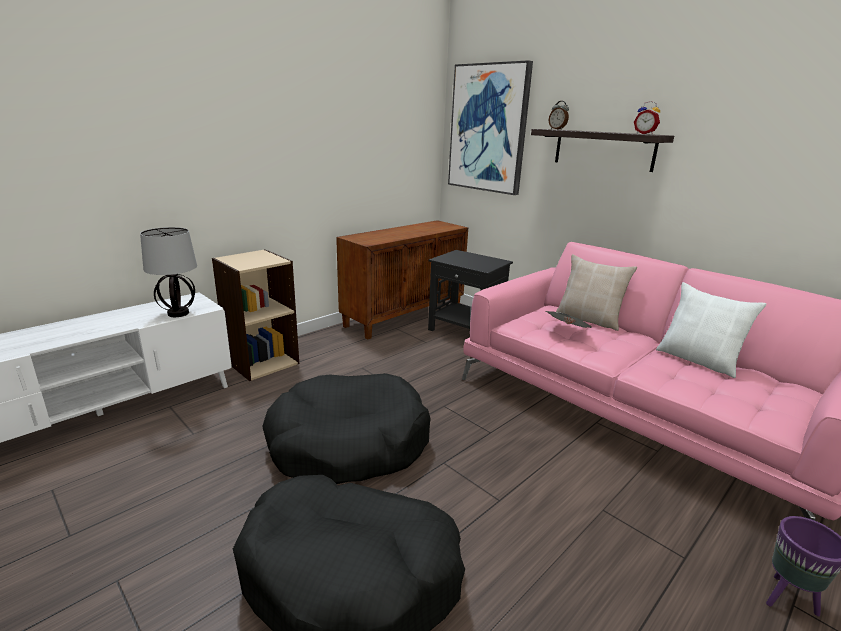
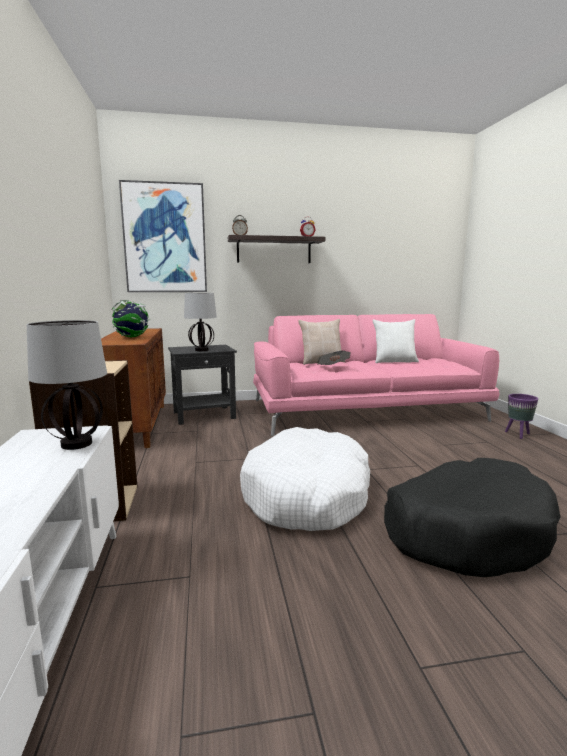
camera: 55 degrees left, 10 degrees down
(348, 443) = (307, 495): black dog bed -> white dog bed
(395, 234) = (132, 337): none -> globe
(462, 262) = (201, 350): none -> table lamp

